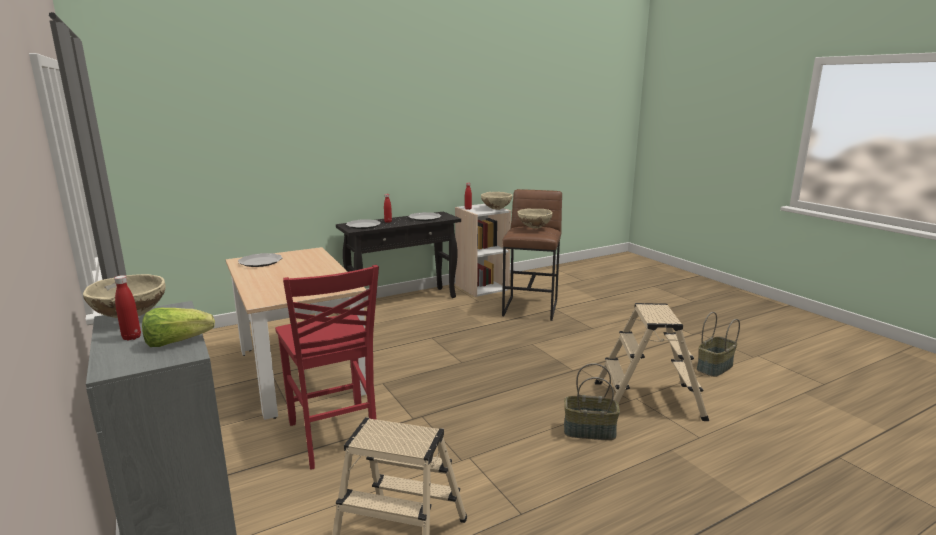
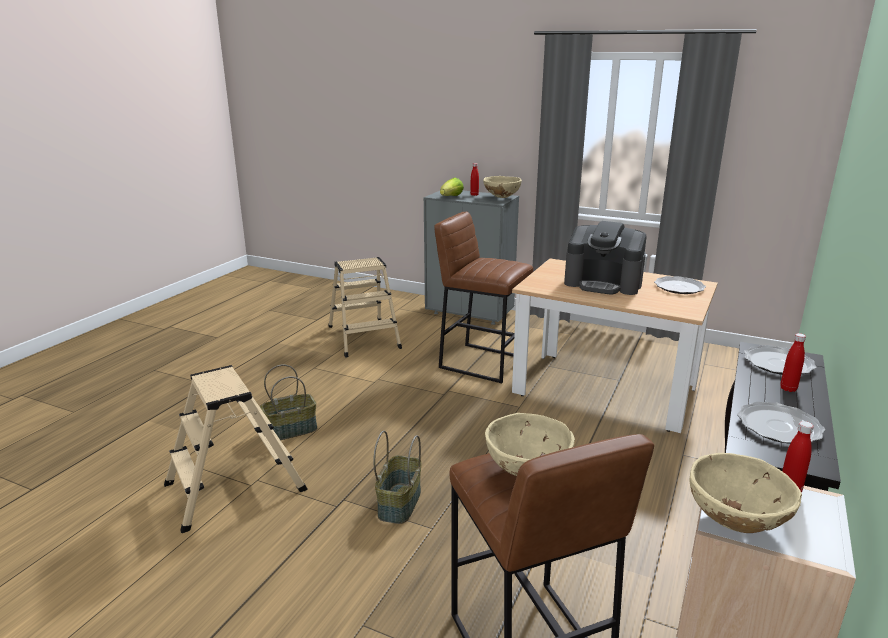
camera: 145 degrees right, 5 degrees up
(293, 276) = (603, 283): none -> coffee machine
(334, 437) = (481, 362): red chair -> brown stool
(715, 368) = (125, 595): basket -> basket (399, 503)

